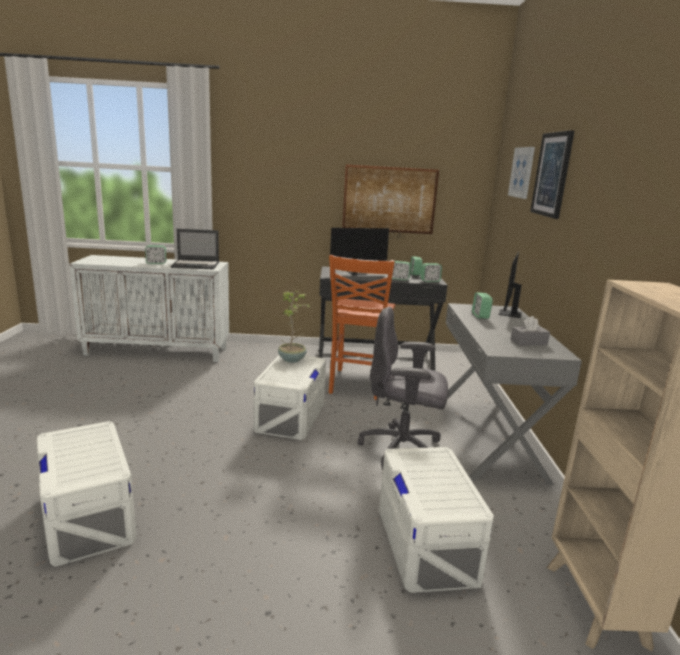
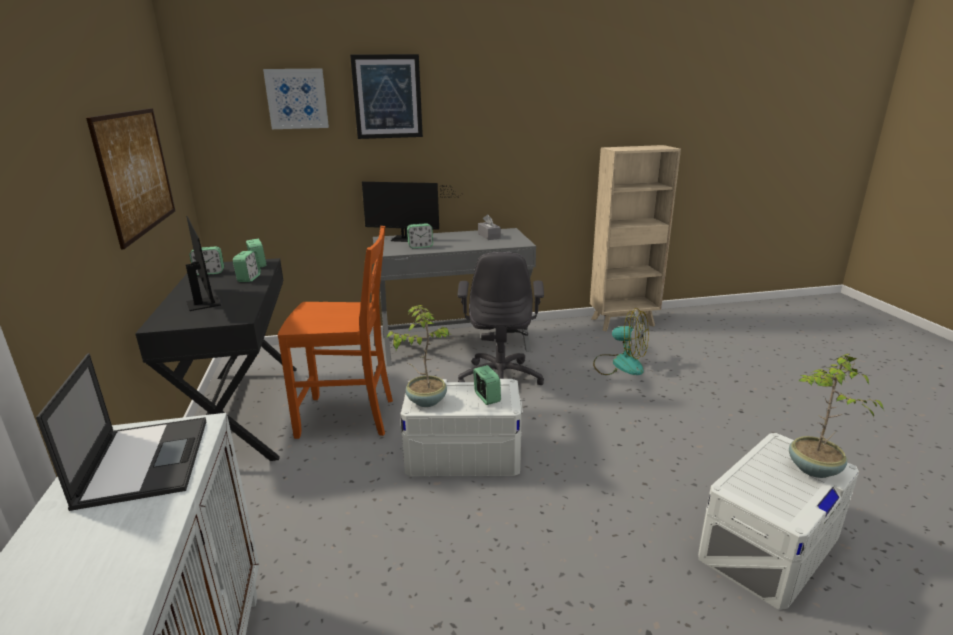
camera: 100 degrees left, 5 degrees up
(71, 470) = (813, 469): none -> potted plant
(156, 263) = (98, 547): alarm clock -> alarm clock (487, 398)
(426, 543) = (619, 364): white storage box -> fan

